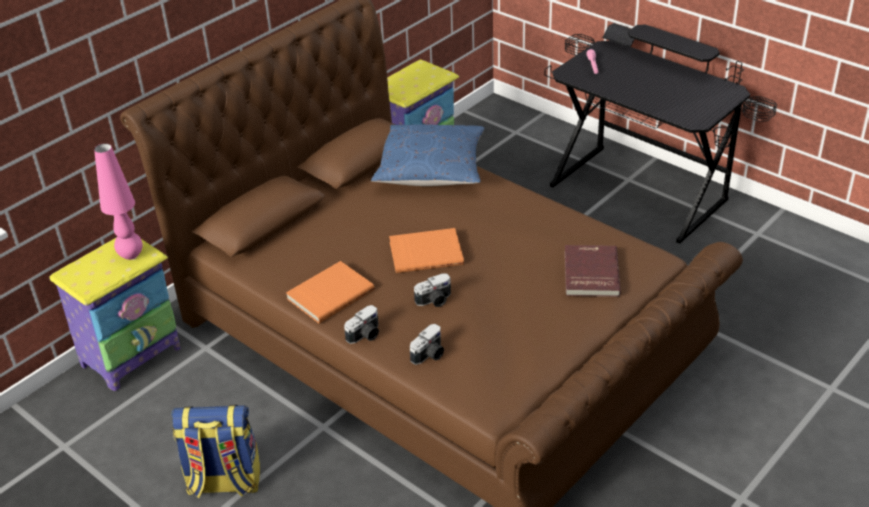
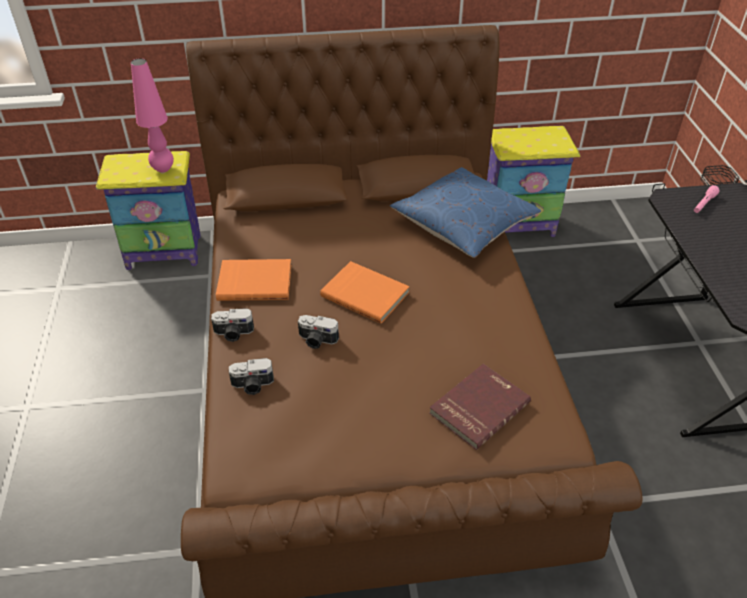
camera: 40 degrees right, 5 degrees up
(224, 482) = (100, 383): backpack -> none

